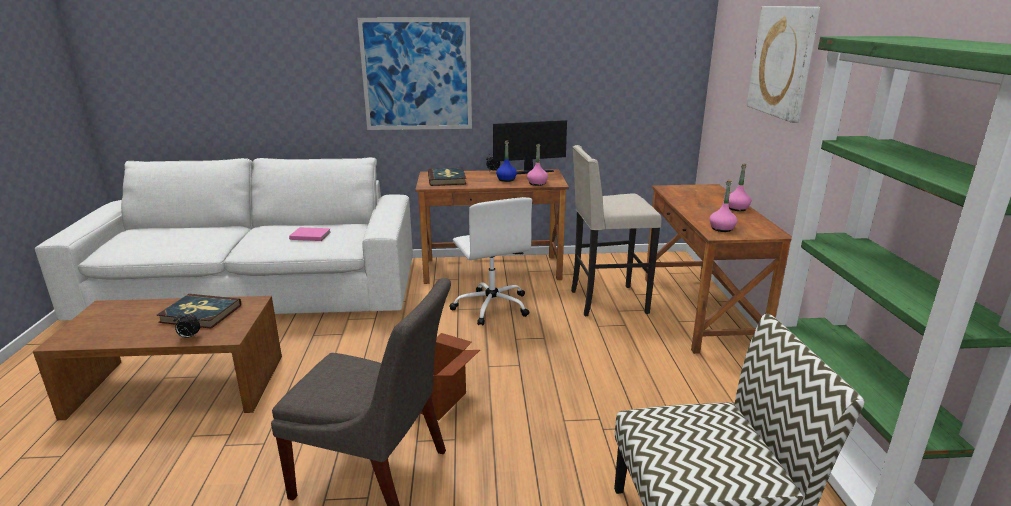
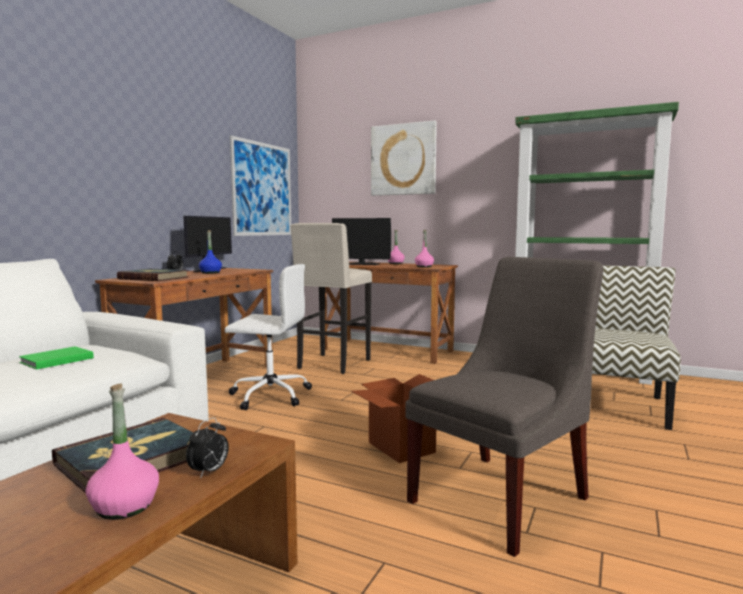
camera: 60 degrees left, 15 degrees down
(309, 235) = (55, 360): pink book -> green book
(417, 75) = (85, 157): picture -> picture (262, 189)
(537, 183) = (244, 271): pink bottle -> pink bottle (124, 506)
(695, 198) = (361, 264): none -> monitor

